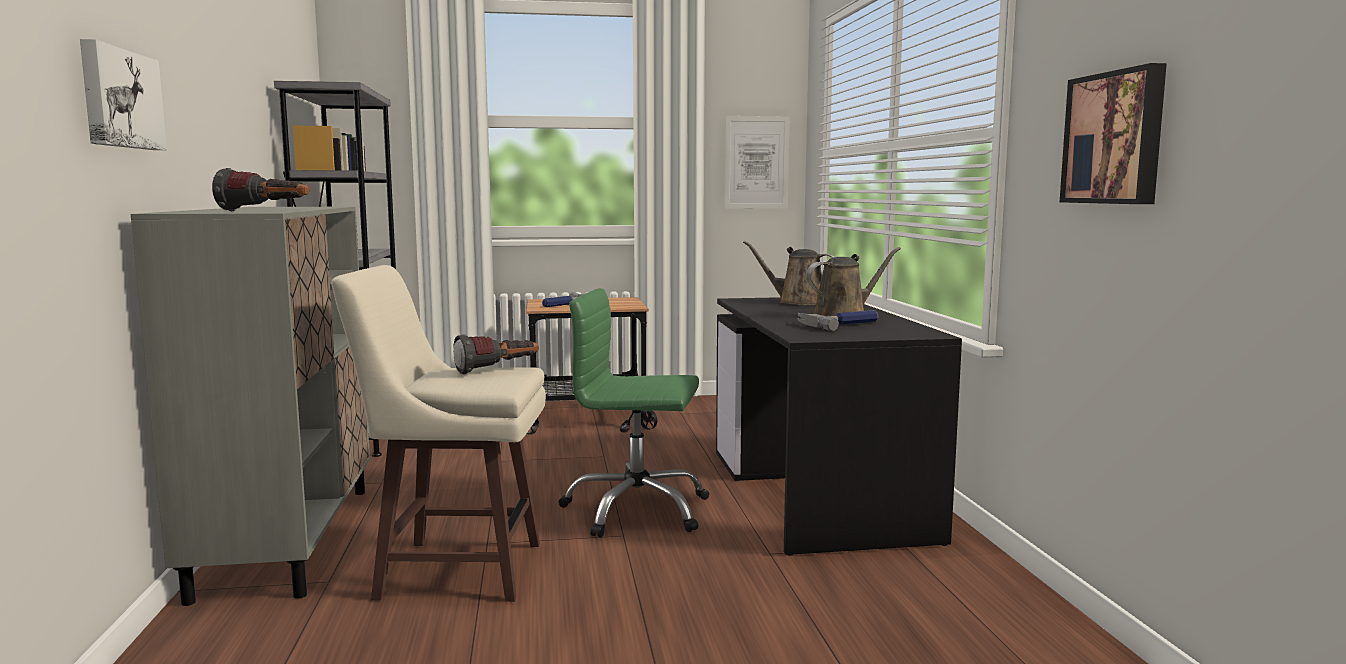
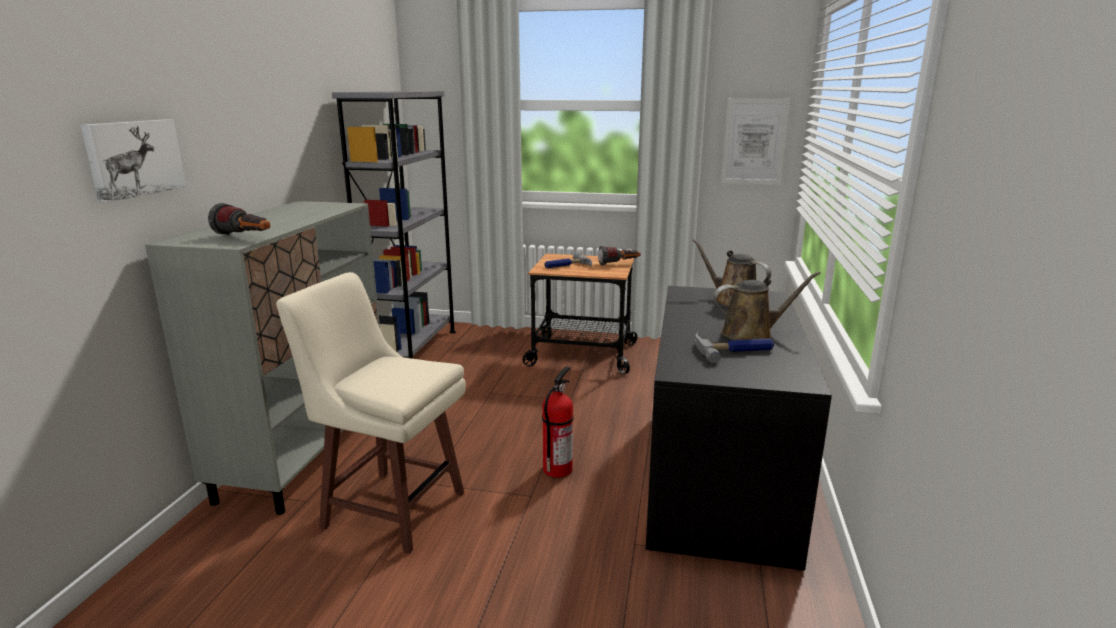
camera: 20 degrees right, 10 degrees up
(498, 370) = (418, 369): flashlight -> flashlight (619, 264)
(636, 510) = (557, 468): green office chair -> fire extinguisher
(1116, 138) = (981, 250): picture -> none

